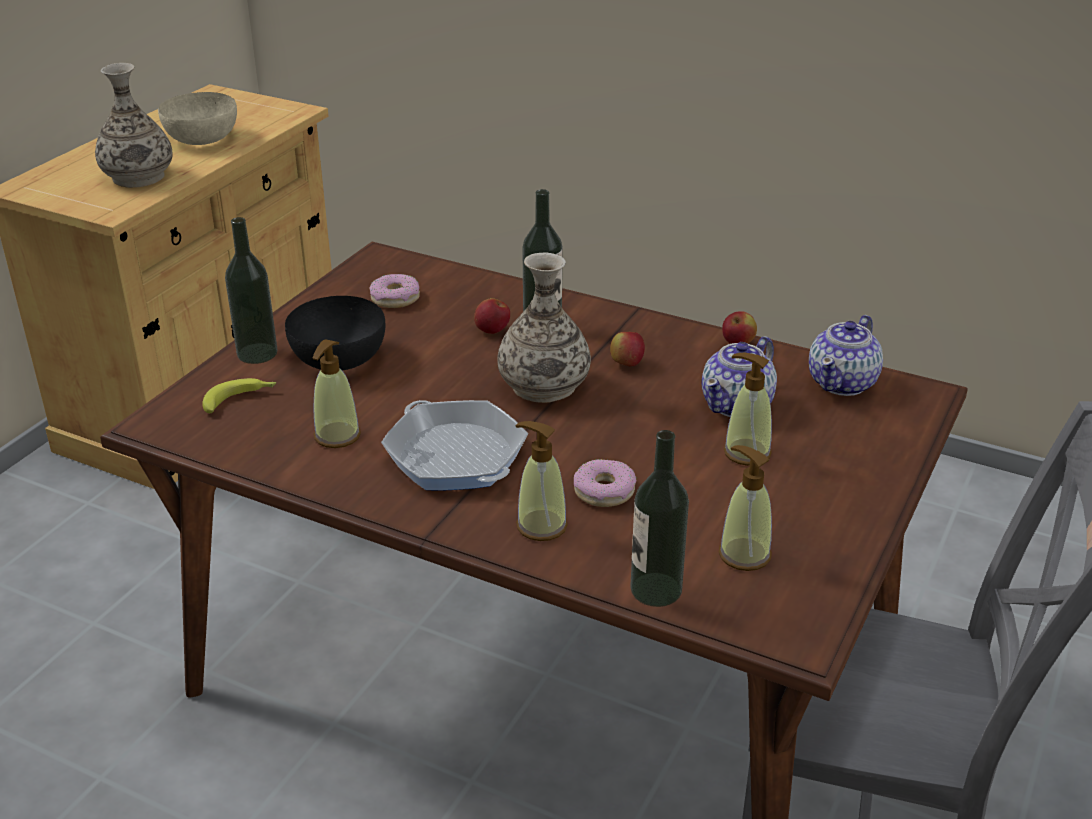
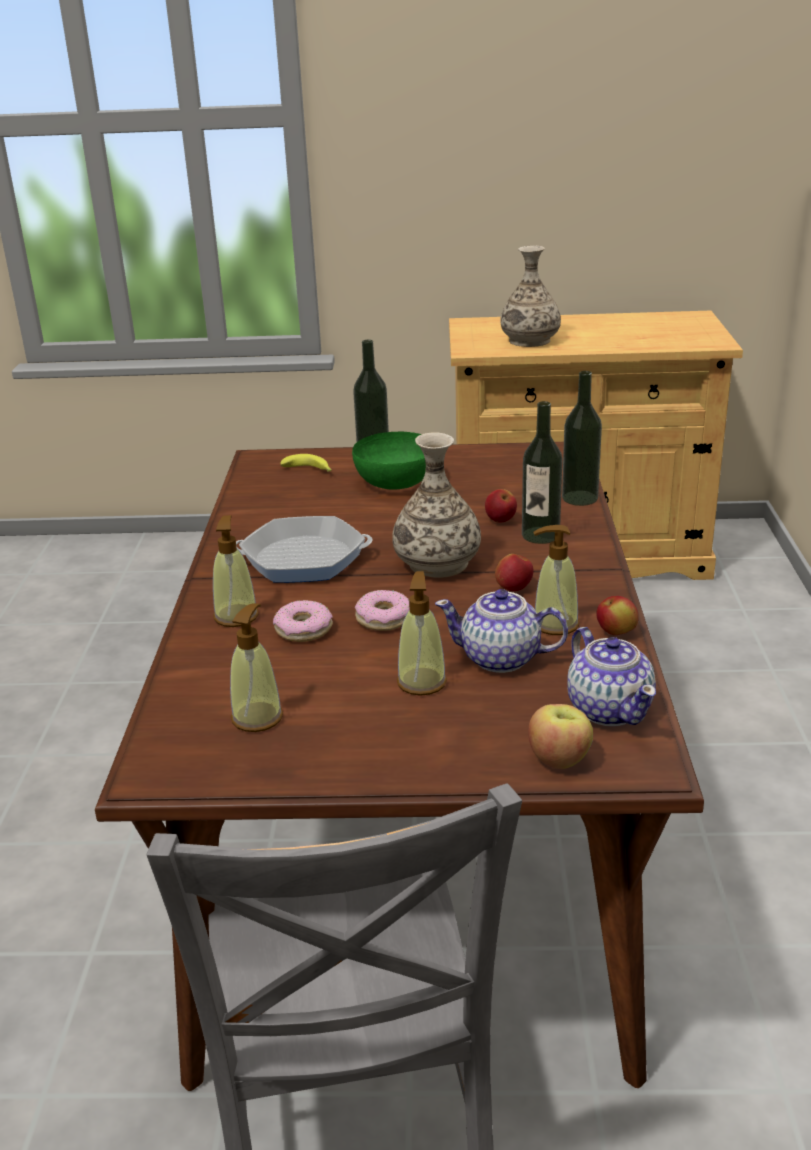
camera: 65 degrees right, 5 degrees down
(203, 138) = (618, 336): beige bowl -> none
(337, 436) = (293, 512): soap dispenser -> soap dispenser (555, 624)
(340, 358) = (396, 482): black bowl -> green bowl
(395, 298) = (505, 473): donut -> donut (383, 618)
(455, 456) = (303, 559): frying pan -> frying pan turned 60 degrees clockwise
(656, 589) = (182, 686): bottle -> bottle (579, 498)
(843, 383) = (609, 709): teapot -> teapot turned 120 degrees counterclockwise
(895, 424) = (559, 759): none -> apple

